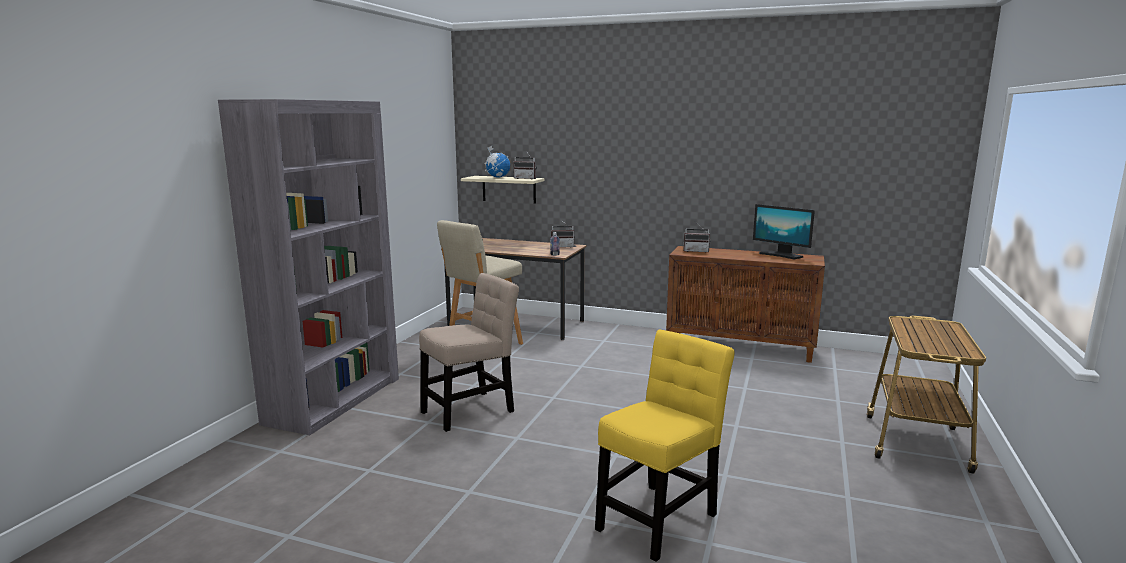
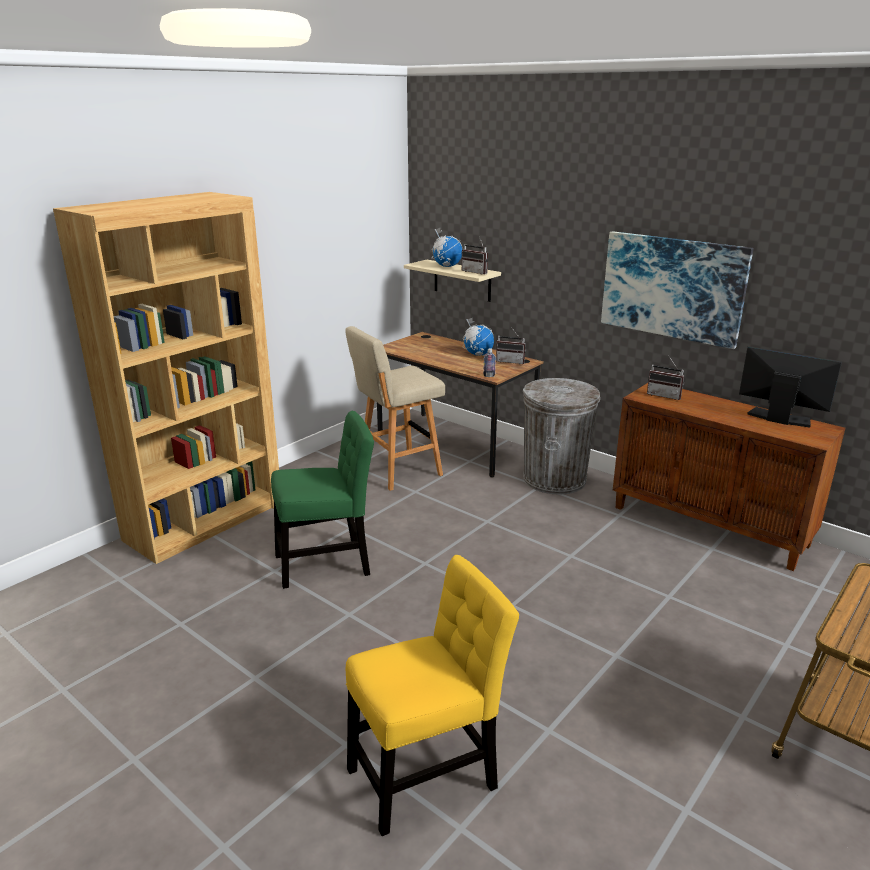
camera: 20 degrees right, 10 degrees up
(334, 400) = (205, 521): grey bookcase -> brown bookcase
(471, 410) = (327, 563): beige chair -> green chair
(532, 245) = (477, 354): none -> globe
(612, 335) = (554, 479): none -> grey trash can
(687, 173) = (672, 287): none -> picture
(780, 255) = (779, 418): monitor -> monitor turned 150 degrees clockwise

